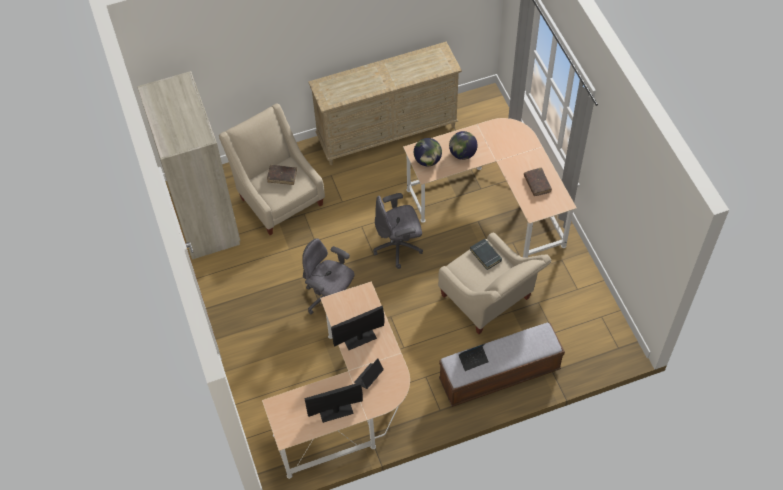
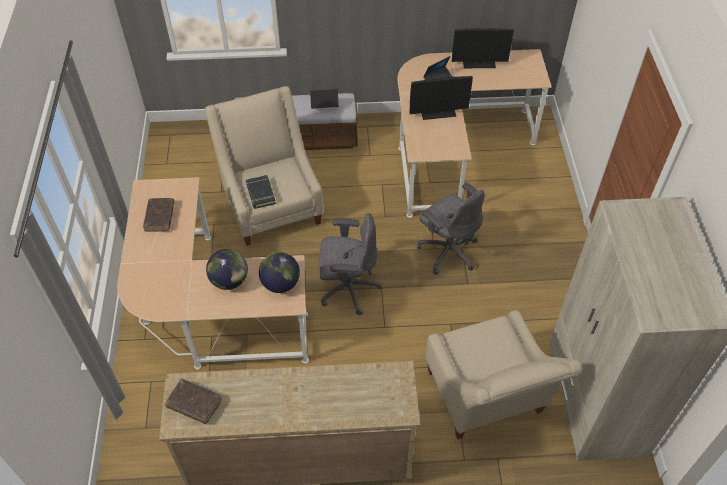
camera: 165 degrees left, 5 degrees down
(282, 176) = (484, 355): brown book -> brown book (194, 404)

